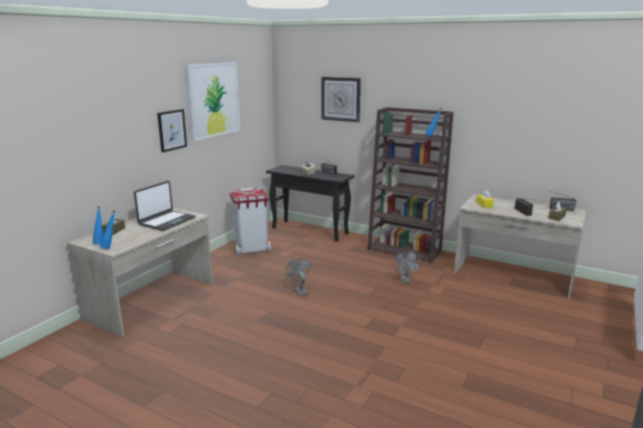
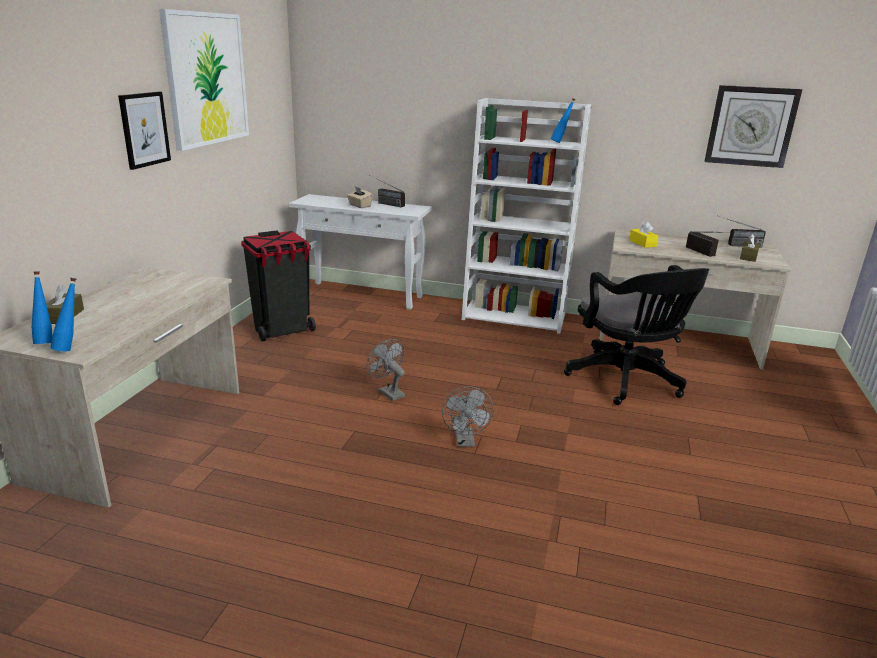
camera: 15 degrees left, 5 degrees up
(167, 221) = (159, 293): laptop -> none
(252, 249) = (282, 330): white trash can -> black trash can
(310, 231) = (363, 296): black console table -> white console table
(341, 99) = (409, 85): wall clock -> wall clock (751, 126)
(405, 250) = (515, 316): brown bookcase -> white bookcase
(406, 280) = (538, 362): grey fan -> grey fan (465, 442)
(461, 298) = (627, 381): none -> black office chair

